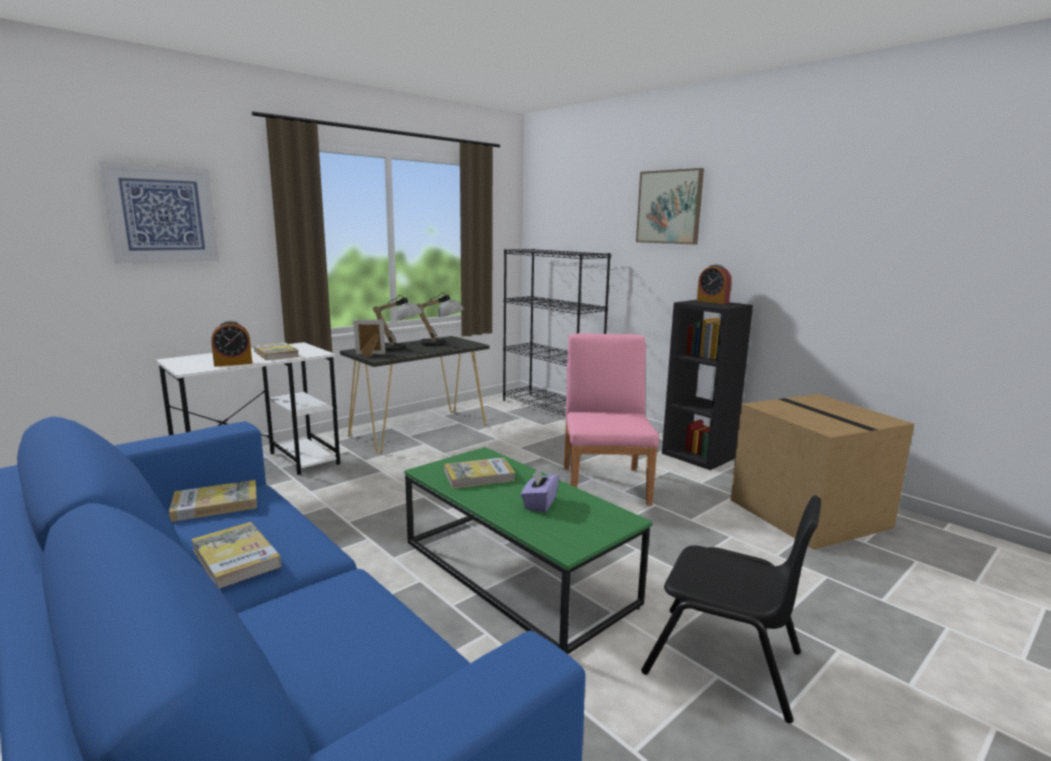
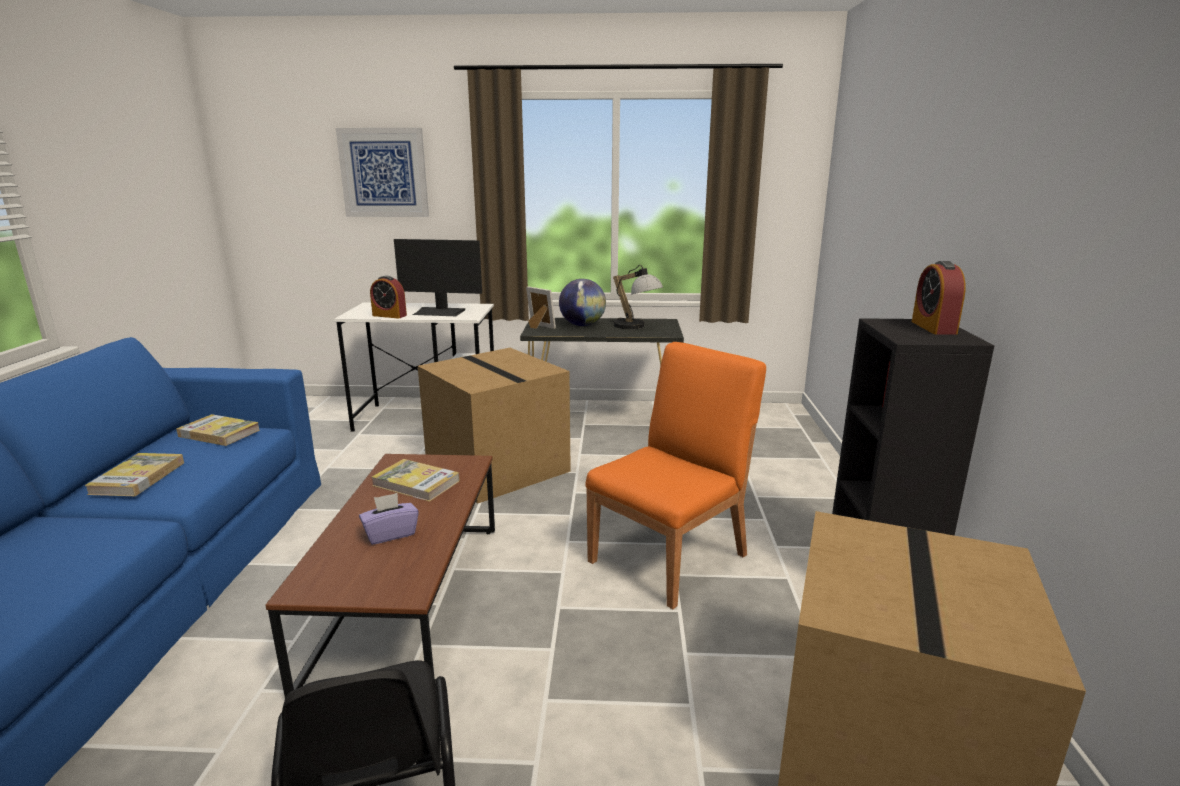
camera: 45 degrees right, 5 degrees up
(276, 354) = (439, 312): book -> monitor
(399, 349) = (582, 325): table lamp -> globe
(404, 479) = (500, 467): none -> cardboard box
(516, 572) = (410, 602): green coffee table -> brown coffee table
(551, 408) = (792, 439): black bookcase -> none
(605, 484) = (670, 557): pink chair -> orange chair
(669, 207) = (941, 152): picture -> none

